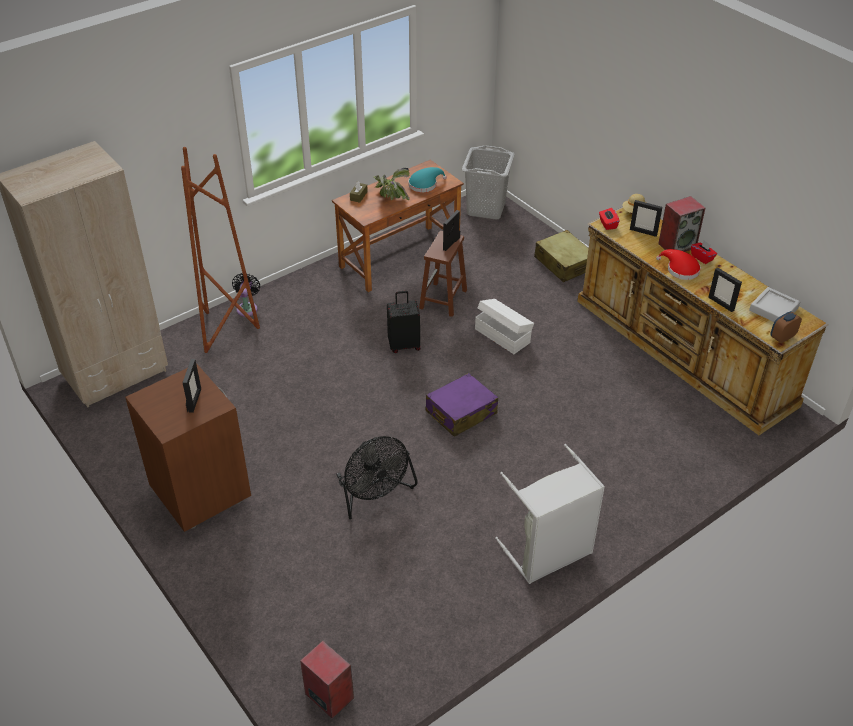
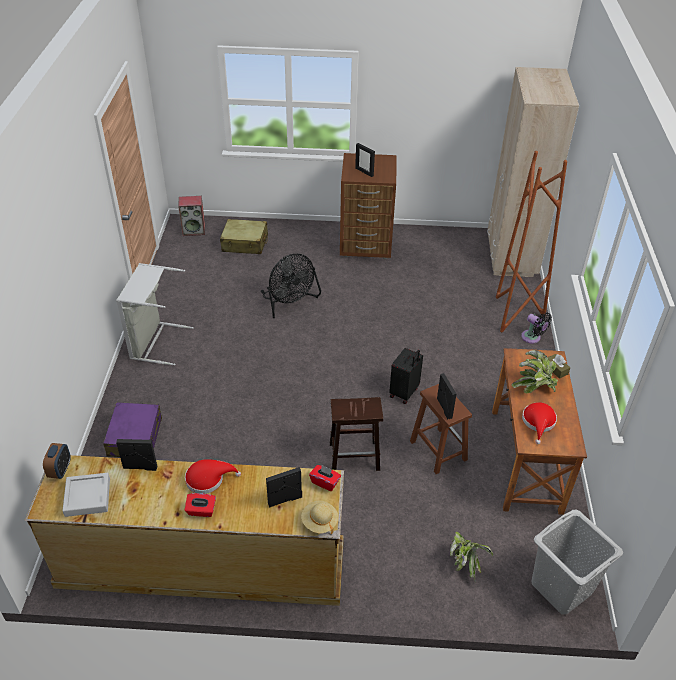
camera: 130 degrees right, 0 degrees up
(371, 494) = (287, 302): black fan -> black fan turned 135 degrees counterclockwise
(424, 184) = (538, 422): turquoise hat -> red hat
(461, 412) = (303, 378): purple suitcase -> purple suitcase (135, 437)
(502, 335) = (355, 456): white storage box -> brown stool
(519, 247) = (465, 563): none -> potted plant
(564, 263) = (406, 579): beige suitcase -> beige suitcase (245, 243)
(677, 245) = (238, 508): speaker -> none

